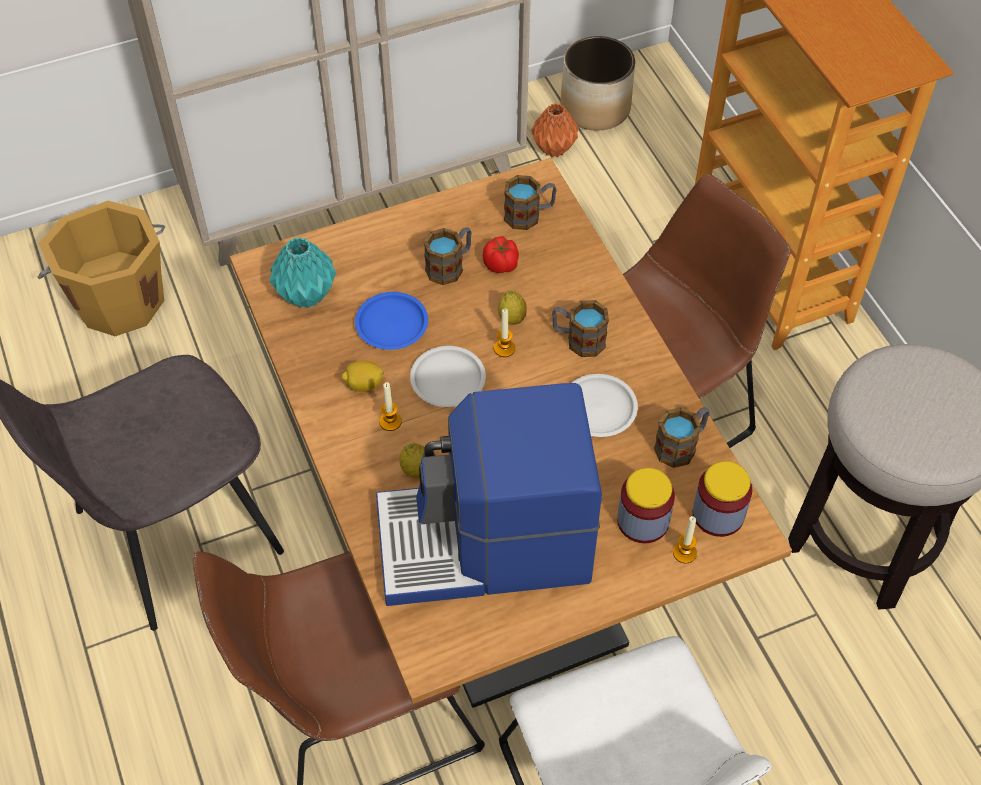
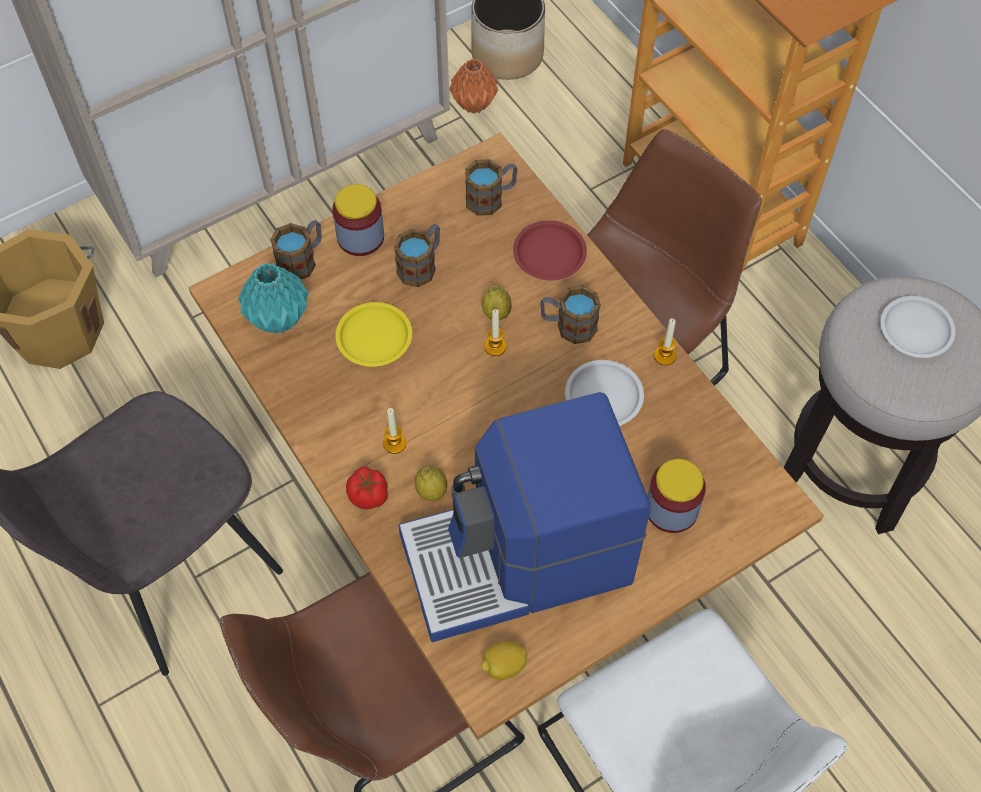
camera: 10 degrees left, 5 degrees up
(364, 385) = (359, 408): lemon -> lemon (503, 666)
(391, 324) = (373, 338): blue plate -> yellow plate
(447, 380) = (444, 389): white plate -> white plate (915, 330)
(501, 265) = (474, 257): tomato -> tomato (369, 496)
(573, 272) = (549, 254): none -> red plate
(681, 445) = (694, 423): mug -> mug (302, 260)
(684, 553) = (719, 536): candle -> candle (664, 356)
(718, 514) = (744, 490): jar -> jar (360, 237)

